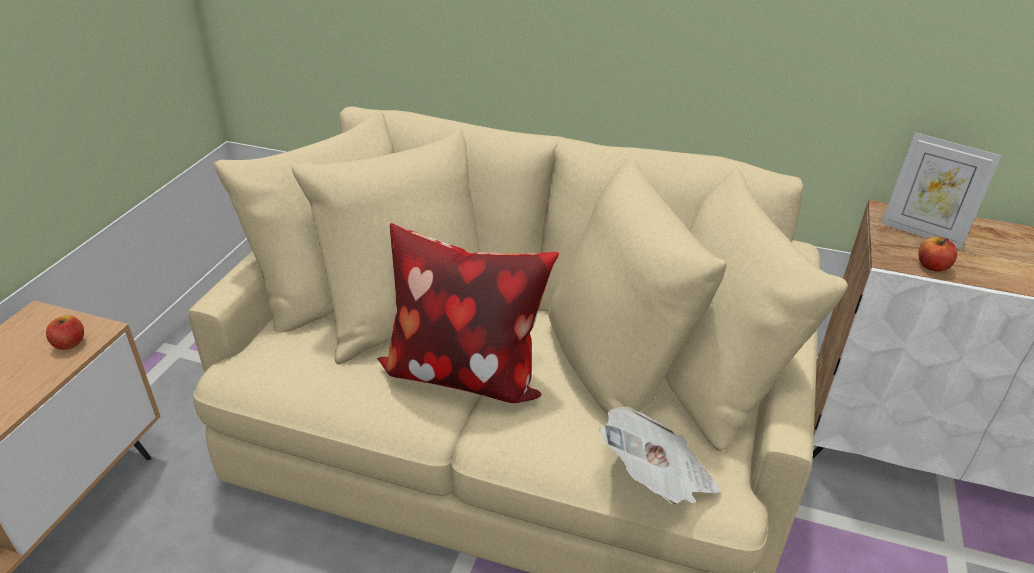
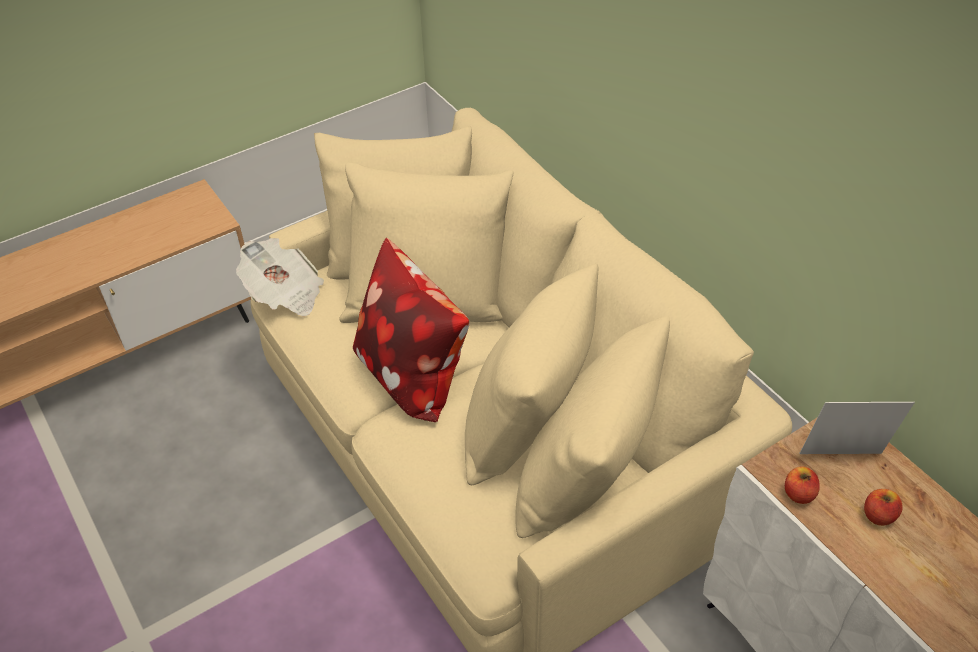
camera: 40 degrees right, 10 degrees up
(69, 343) = (198, 224): apple -> apple (878, 515)
(657, 478) = (454, 527): newspaper -> newspaper (284, 293)
(922, 232) = (842, 460): picture frame -> picture frame turned 105 degrees clockwise

